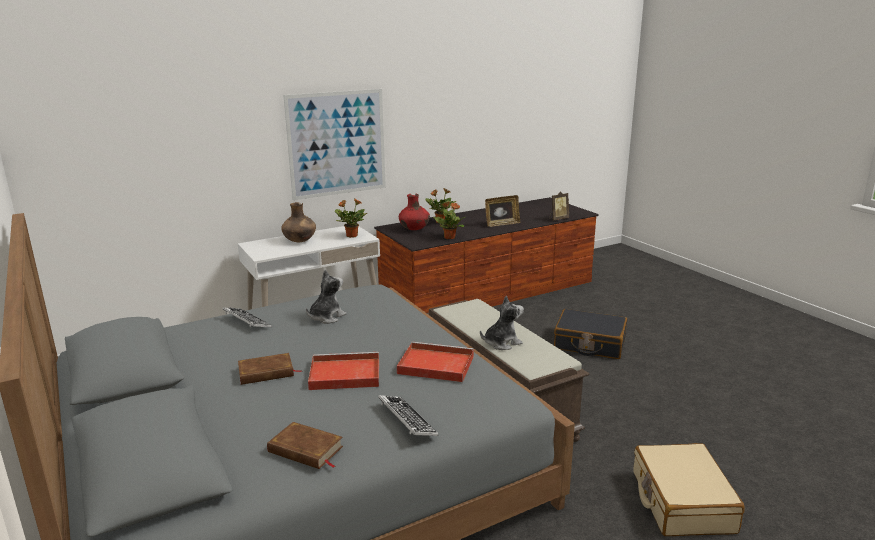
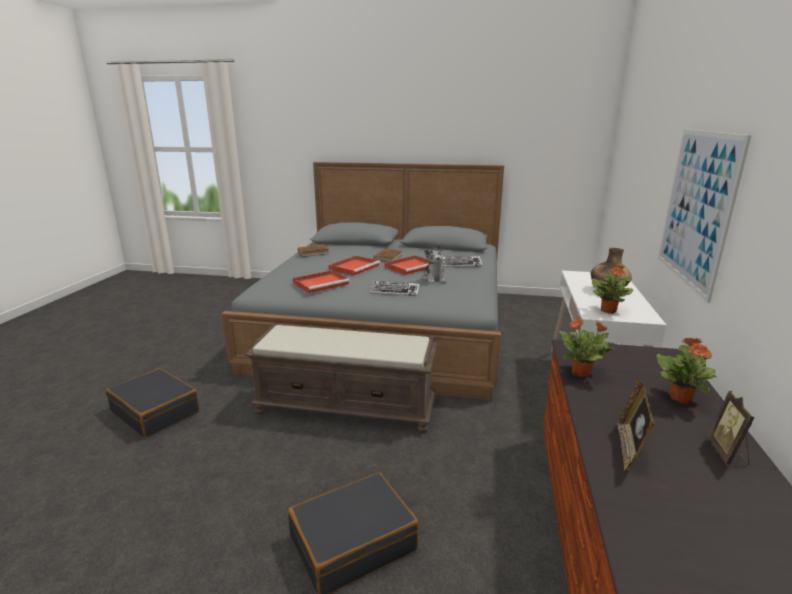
camera: 130 degrees right, 0 degrees up
(294, 343) = (410, 267): none -> red tray
(406, 420) = (292, 267): keyboard -> keyboard (395, 291)
(414, 229) = (646, 366): red vase -> none
(501, 343) = (329, 335): plush toy -> none
(558, 219) = (629, 552): picture frame -> picture frame (728, 453)
(681, 501) = (156, 411): beige suitcase -> black suitcase

